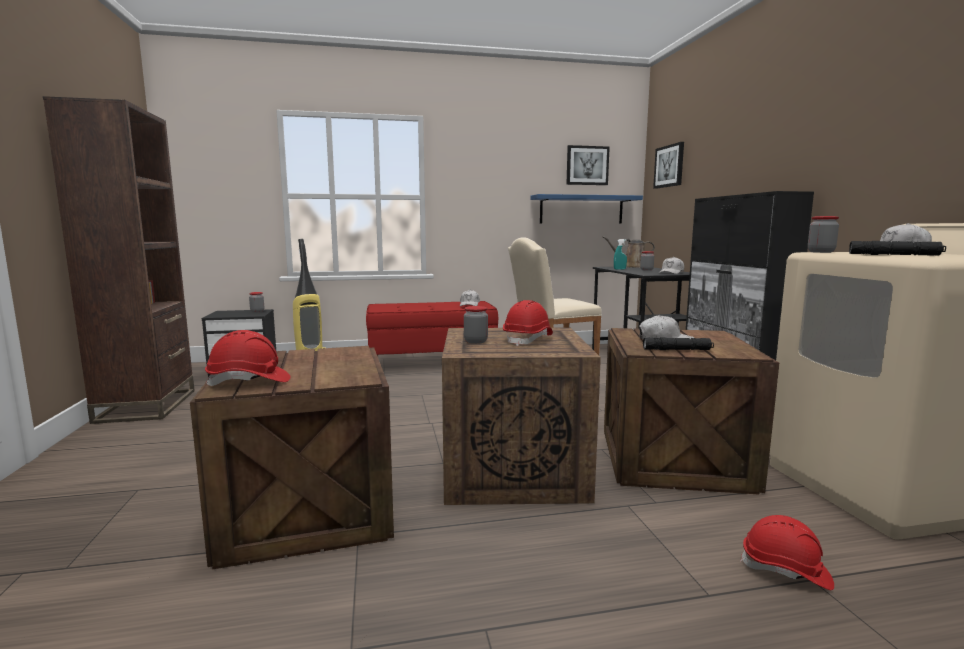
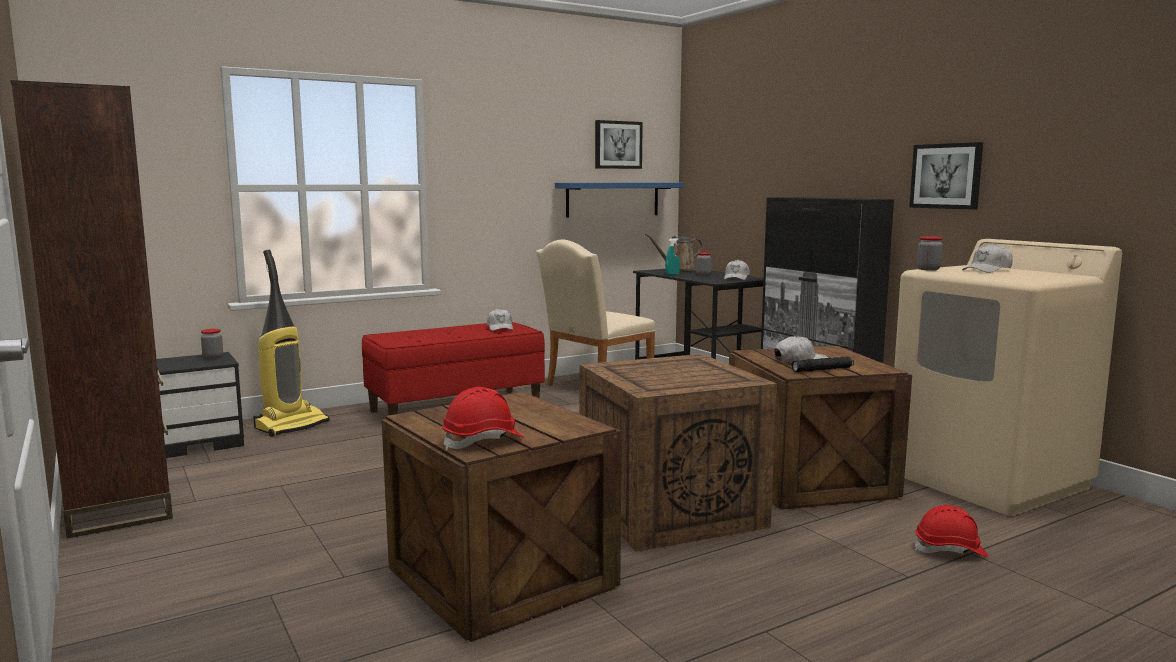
camera: 20 degrees left, 0 degrees up
(475, 341) = (638, 377): jar -> none
(528, 340) = (686, 371): red hard hat -> none
(669, 166) = (716, 150): picture -> picture (946, 176)
(894, 255) = (991, 274): black flashlight -> none

